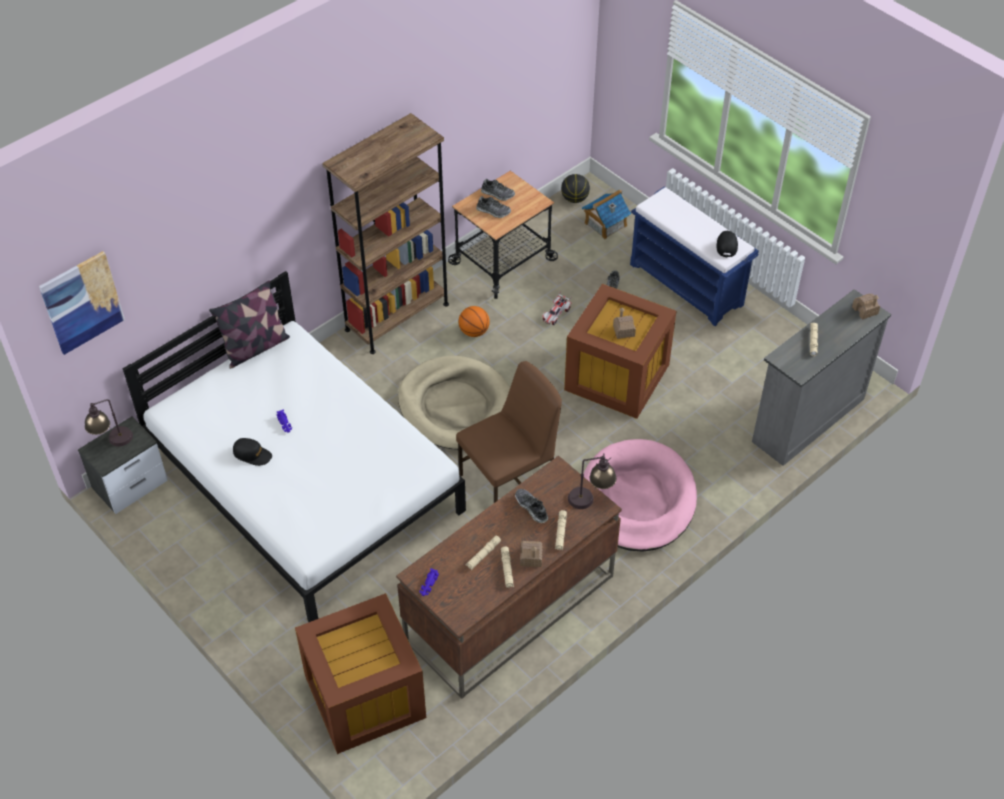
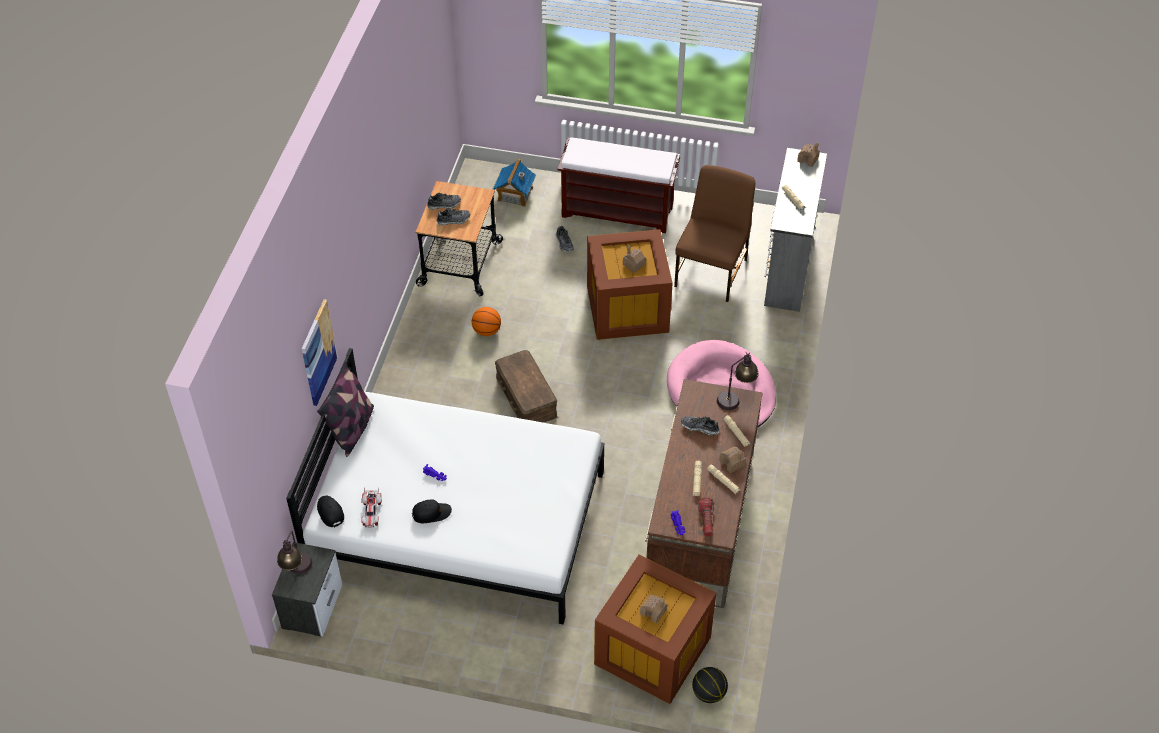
camera: 35 degrees left, 0 degrees up
(82, 302) = (259, 448): picture -> picture (318, 352)
(353, 653) = (653, 612): none -> toy house
(397, 317) = (413, 351): brown bookcase -> none
(456, 406) = (525, 396): beige dog bed -> brown storage box
(458, 595) = (706, 520): none -> flashlight
(510, 480) = (616, 430): brown chair -> brown chair (712, 272)
(556, 315) = (539, 284): toy car -> toy car (371, 513)
(575, 199) = (473, 185): basketball -> basketball (709, 693)
(687, 285) = (618, 211): blue bench -> brown bench
(726, 245) = (655, 161): black cap -> black cap (330, 512)

